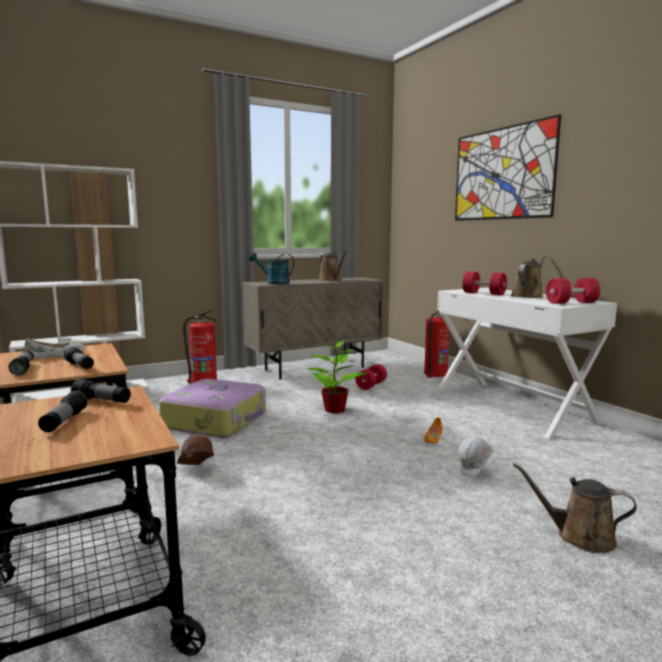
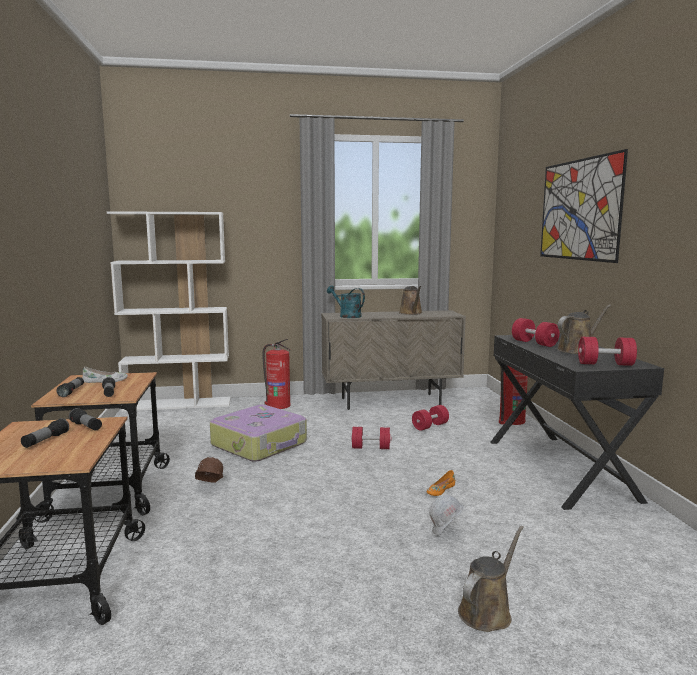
camera: 20 degrees right, 0 degrees up
(334, 410) = (371, 448): potted plant -> red dumbbell
(512, 406) = (560, 469): white desk -> black desk
(579, 536) = (487, 611): brown watering can -> brown watering can turned 90 degrees clockwise

